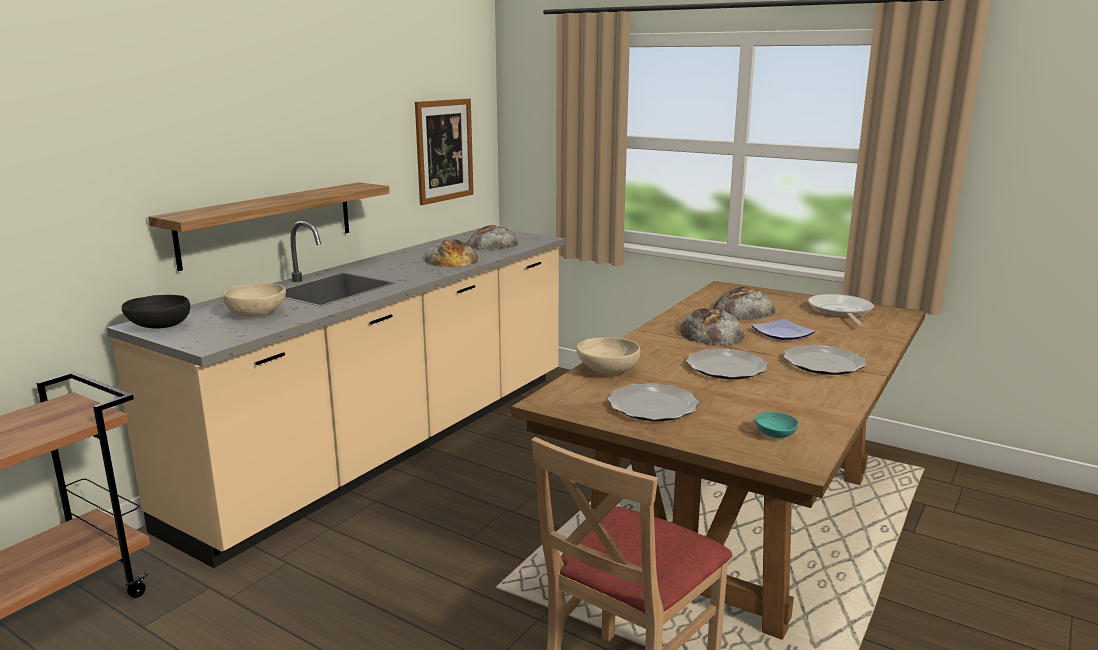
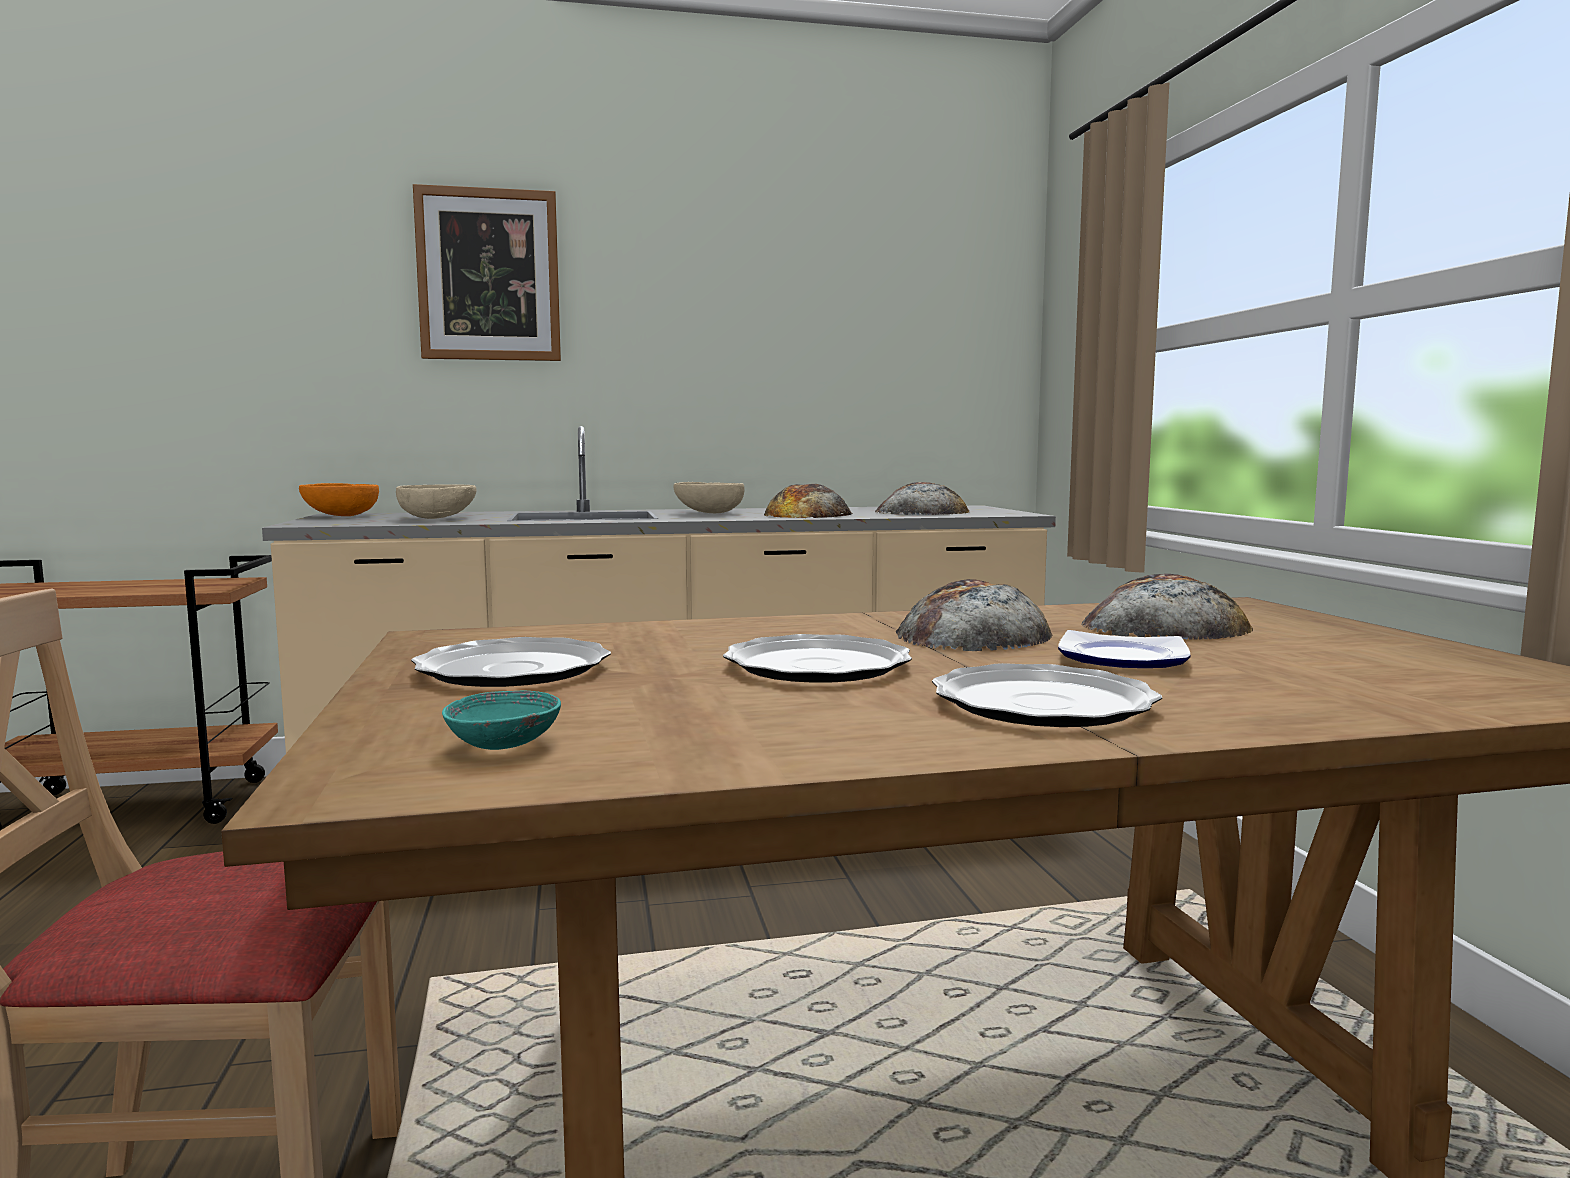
camera: 45 degrees right, 10 degrees down
(158, 327) = (340, 516): black bowl -> orange bowl
(268, 223) = (569, 434): shelf -> none
(444, 150) = (910, 375): picture -> picture (489, 275)
(607, 371) = (628, 632): beige bowl -> beige bowl (708, 513)
(840, 312) = (1415, 662): frying pan -> none

